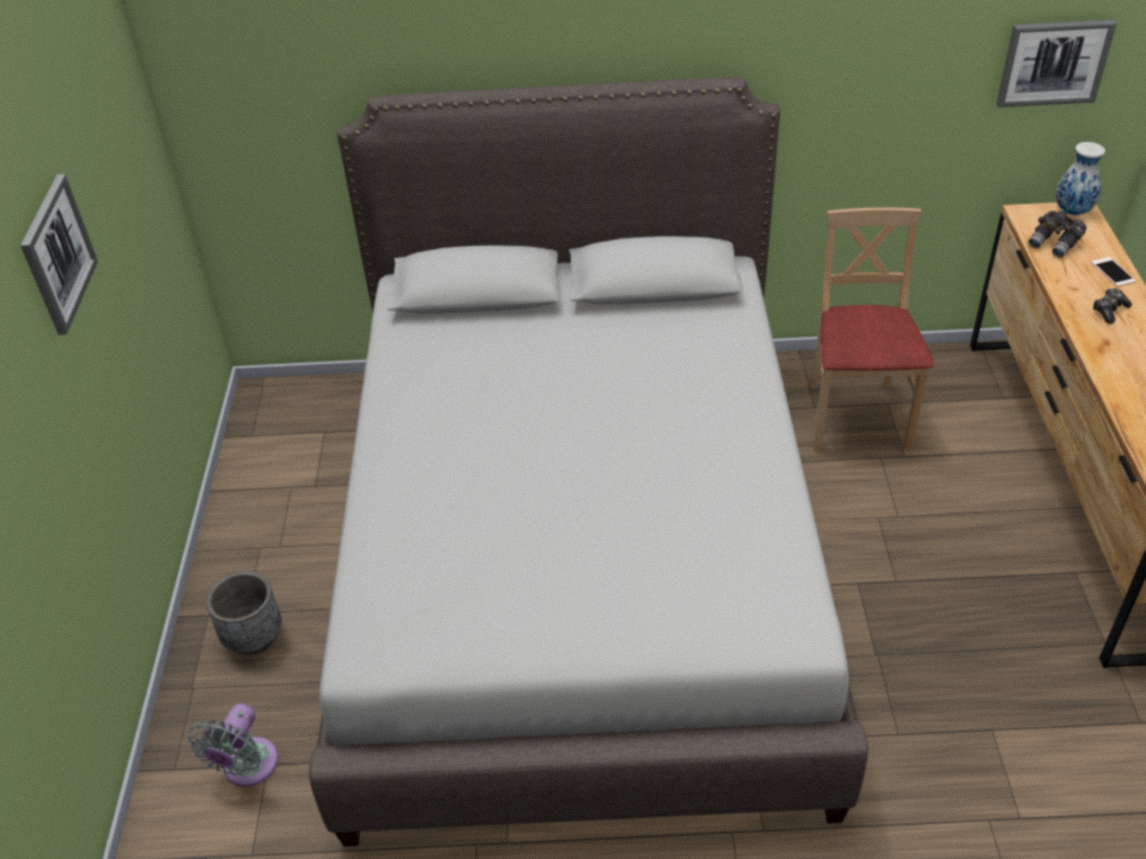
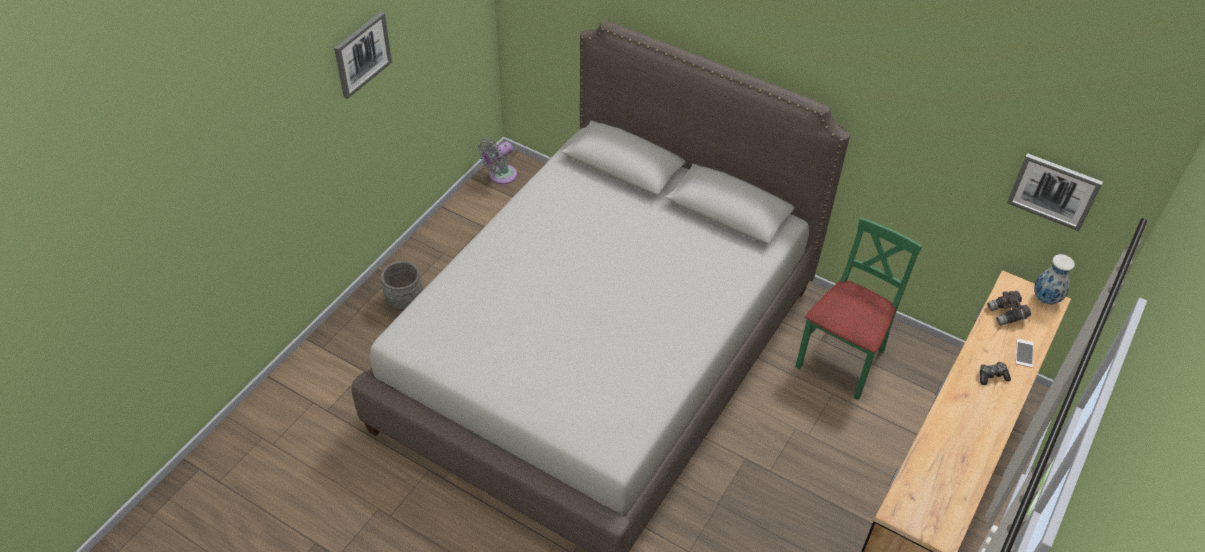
camera: 30 degrees right, 5 degrees up
(247, 768) = (354, 367): grey fan -> grey fan (500, 176)
(856, 416) = (842, 360): beige chair -> green chair

